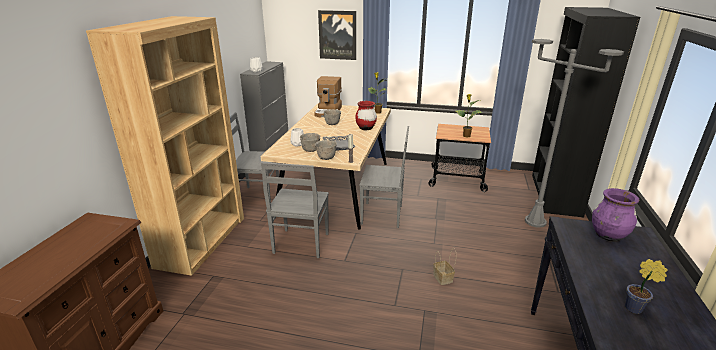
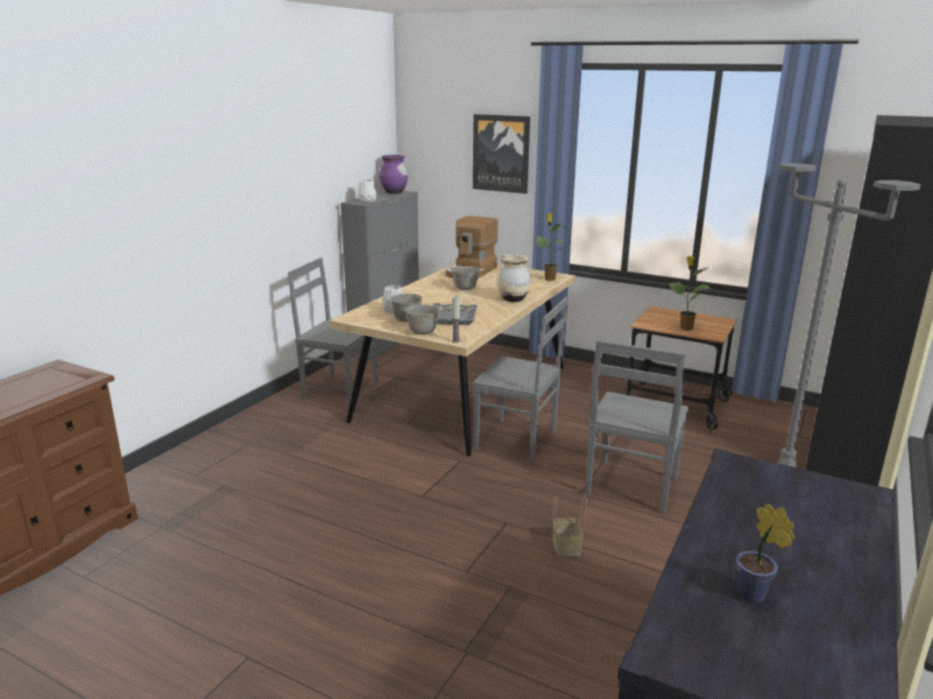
camera: 15 degrees right, 5 degrees down
(202, 241) = (232, 438): brown bookcase -> none
(300, 244) = (368, 463): grey chair -> grey chair (630, 488)
(365, 128) = (513, 299): red vase -> beige vase
(608, 236) = (797, 490): purple vase -> purple vase (394, 192)

